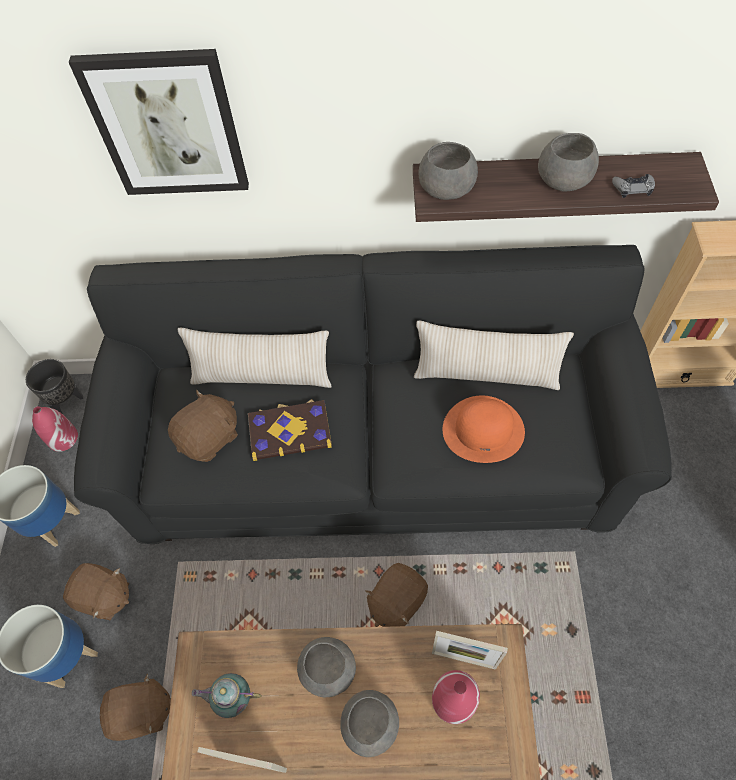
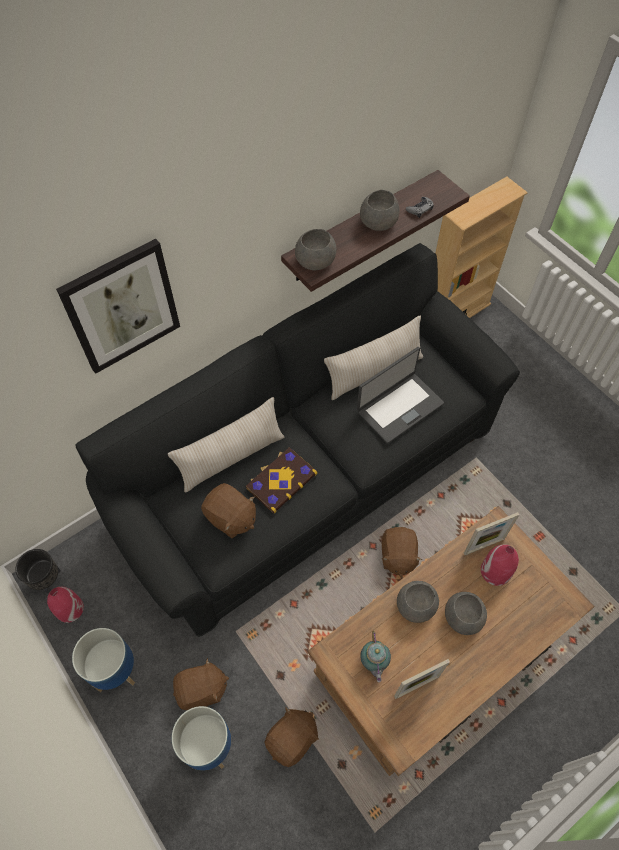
camera: 40 degrees left, 0 degrees up
(210, 437) = (230, 518): brown plush toy -> brown plush toy turned 120 degrees clockwise
(232, 698) = (374, 662): teapot -> teapot turned 60 degrees counterclockwise
(483, 430) = (399, 407): orange hat -> laptop

